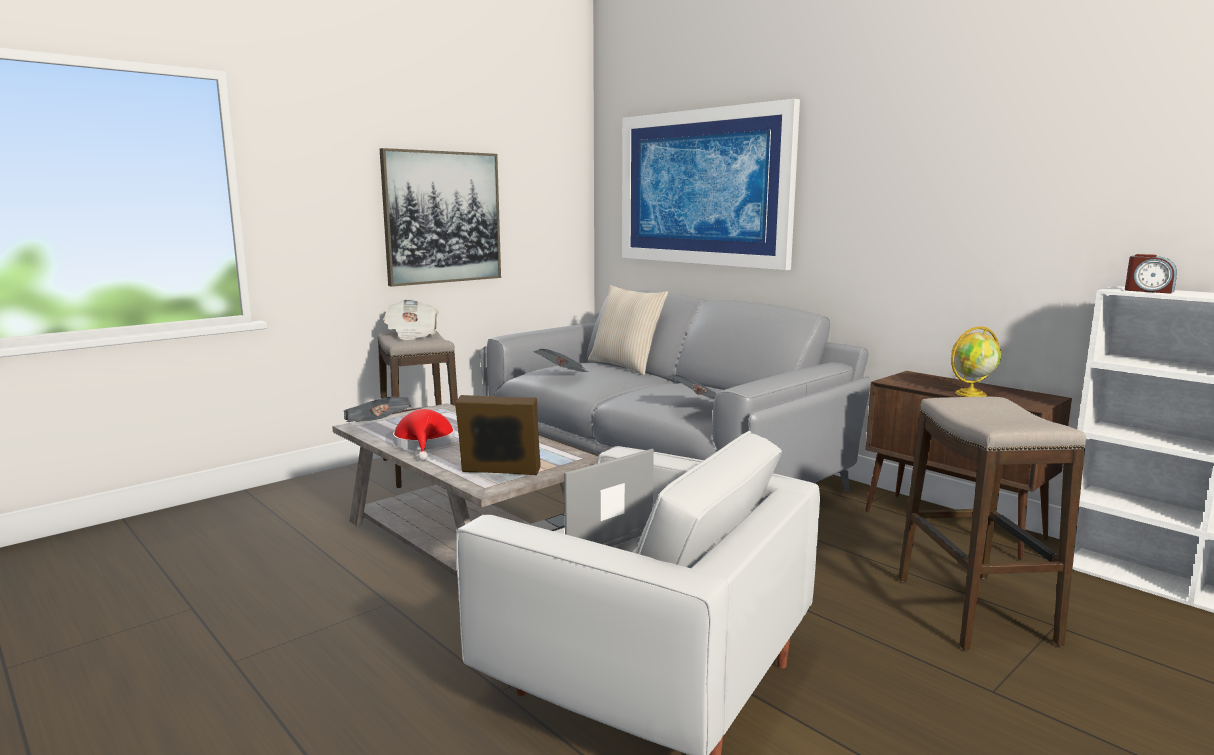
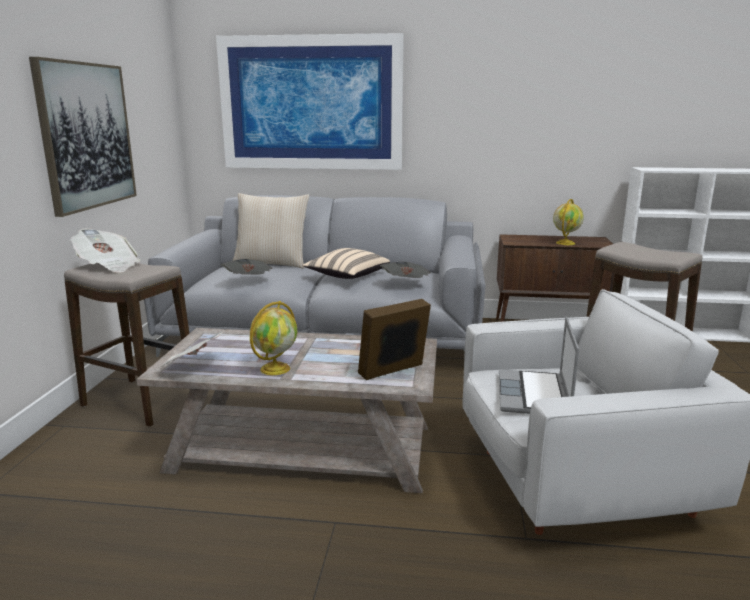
camera: 40 degrees left, 5 degrees up
(424, 444) = (275, 368): red hat -> globe
(661, 389) = (347, 276): none -> beige pillow
(1148, 291) = (660, 169): alarm clock -> none

